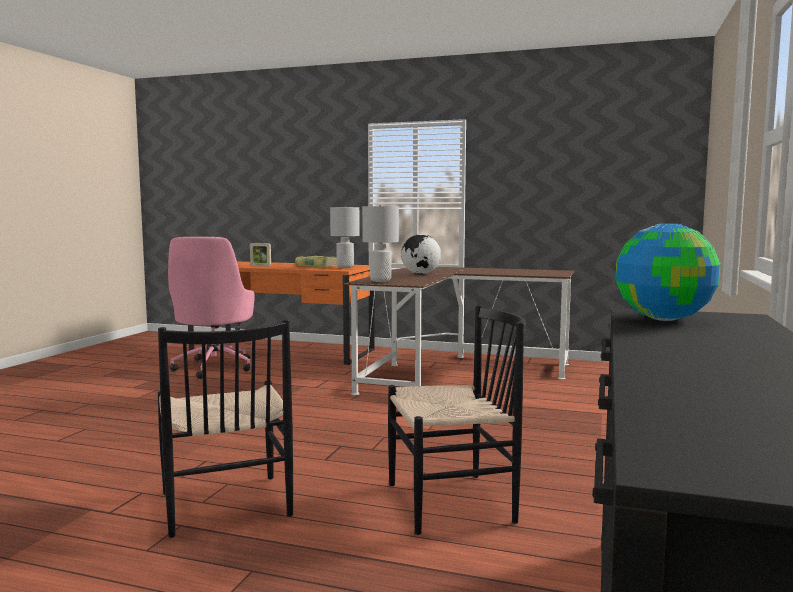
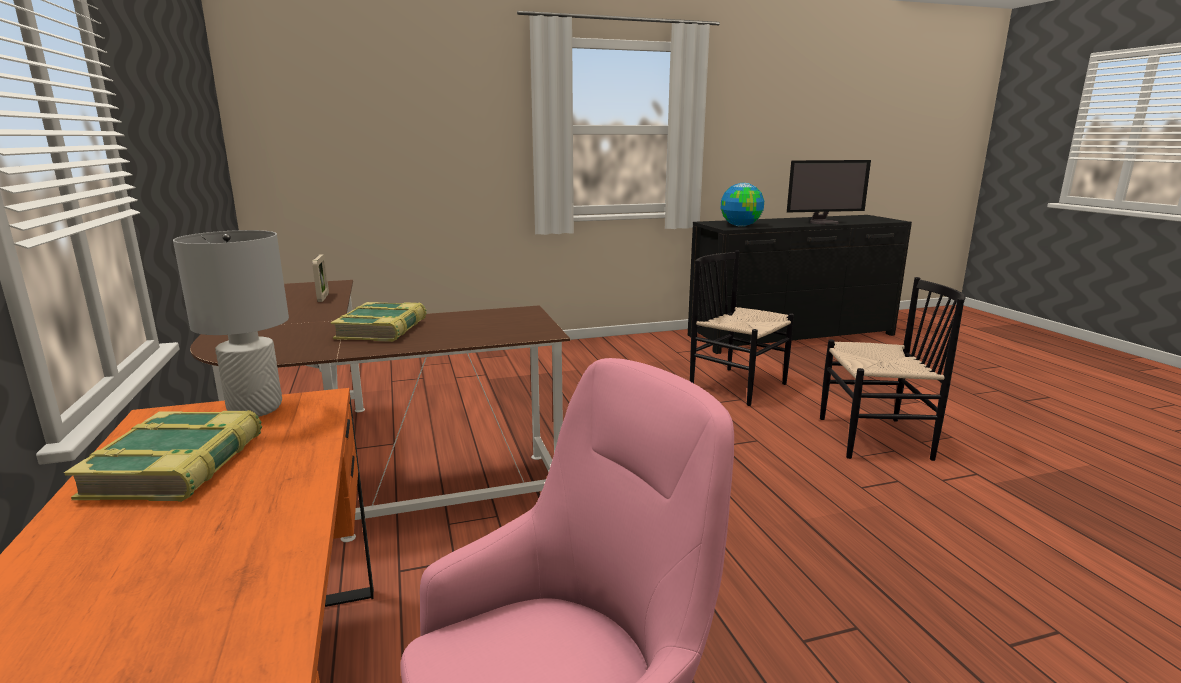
camera: 125 degrees left, 10 degrees up
(226, 508) = (879, 439): black chair -> black chair turned 60 degrees clockwise
(260, 266) = (215, 572): picture frame -> picture frame (323, 297)
(380, 281) = (525, 326): grey table lamp -> none
(420, 274) = (383, 329): globe -> book
(679, 368) = (823, 222): none -> monitor

